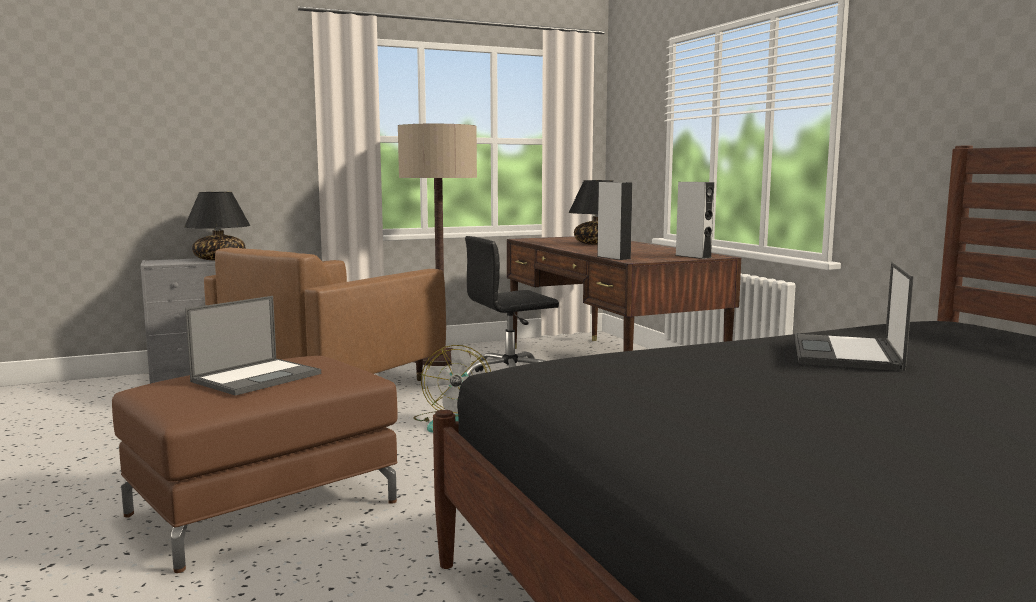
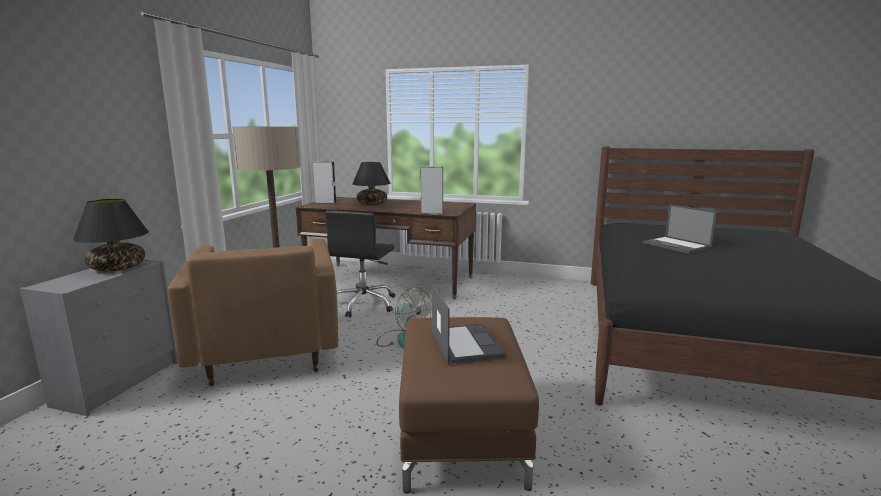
camera: 50 degrees left, 5 degrees up
(693, 256) = (458, 206): grey speaker -> grey speaker (325, 202)

